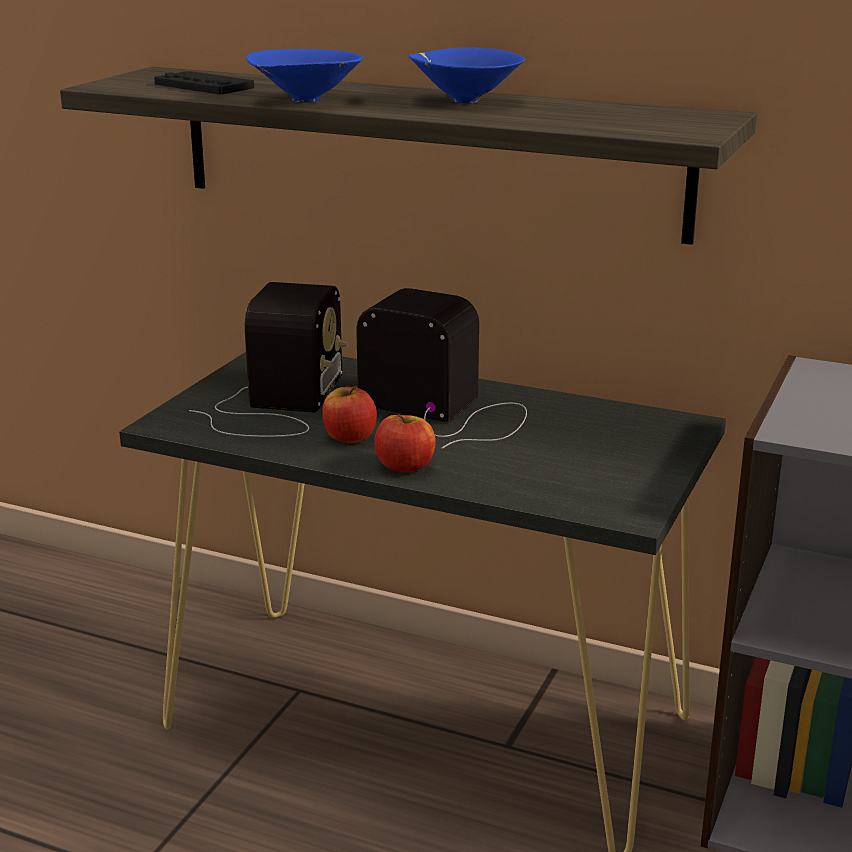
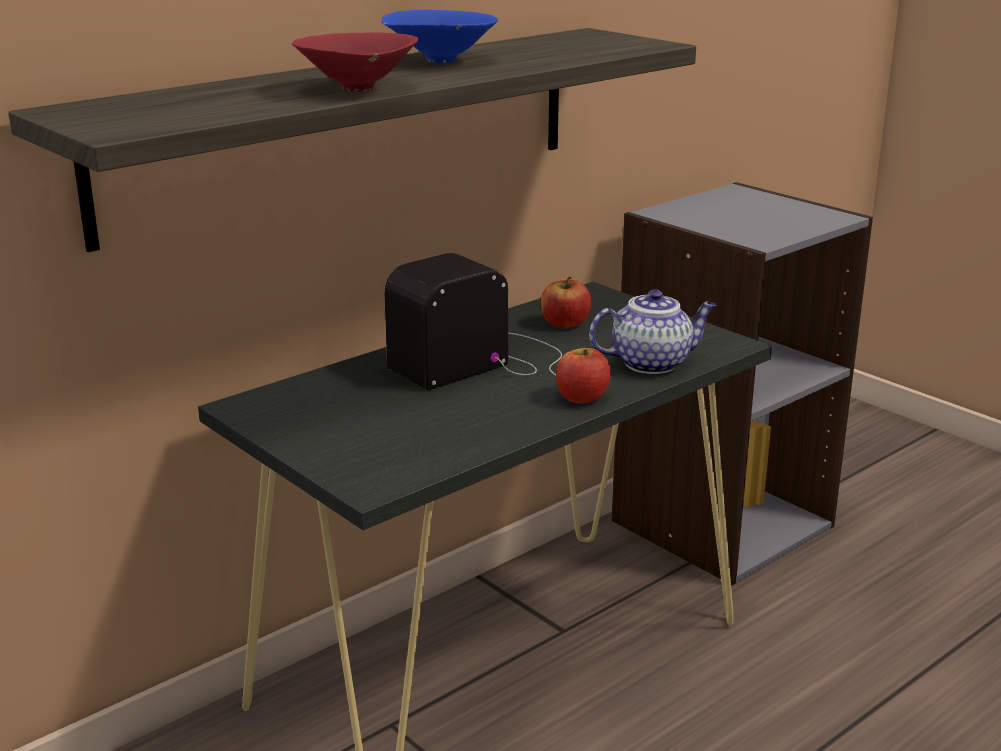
camera: 65 degrees left, 0 degrees up
(204, 86) = (202, 105): black game controller -> none
(278, 405) = (385, 424): radio -> none
(303, 101) = (358, 90): blue bowl -> red bowl
(349, 437) = (498, 407): apple -> apple (565, 324)
(526, 483) = (652, 363): none -> teapot

